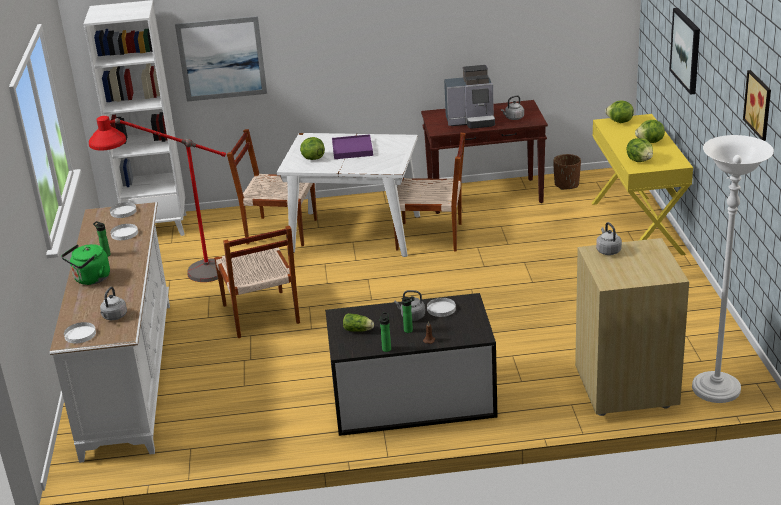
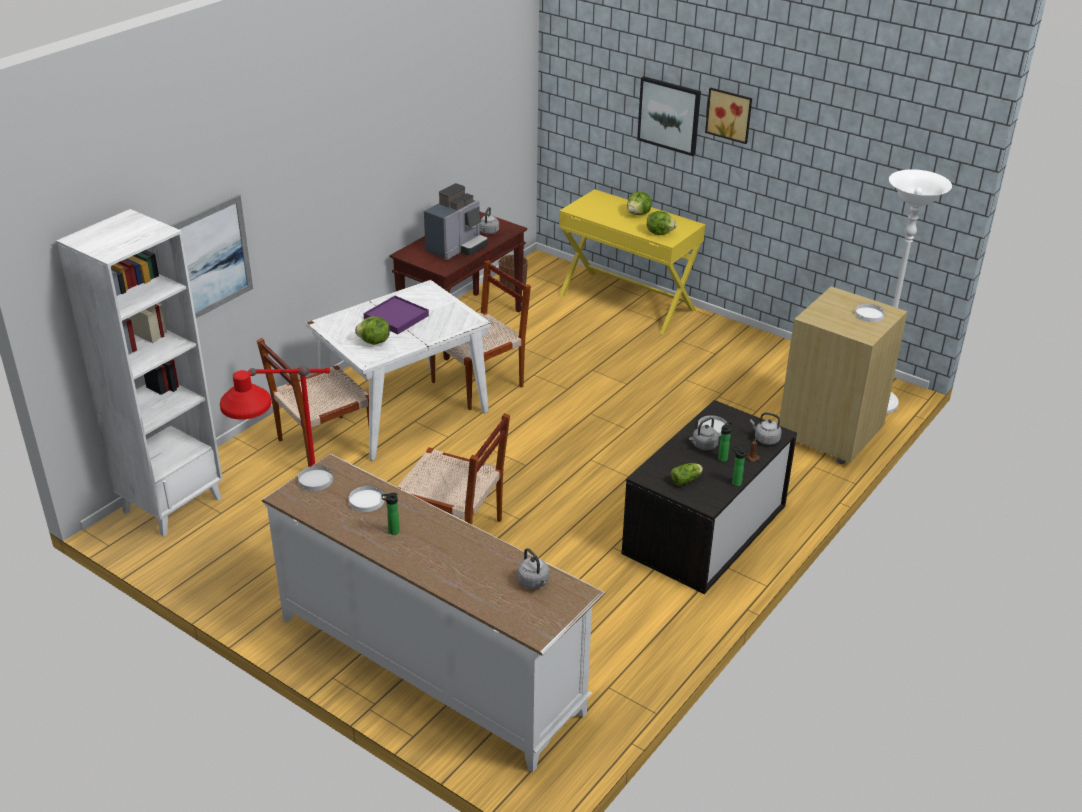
camera: 50 degrees left, 5 degrees up
(80, 334) = (537, 618): white plate -> white plate (869, 314)
(90, 279) = (431, 563): green kettle -> none
(608, 250) = (818, 312): grey kettle -> grey kettle (765, 439)
(619, 122) = (584, 205): lettuce -> none
(760, 104) = (847, 143): picture -> picture (730, 114)

